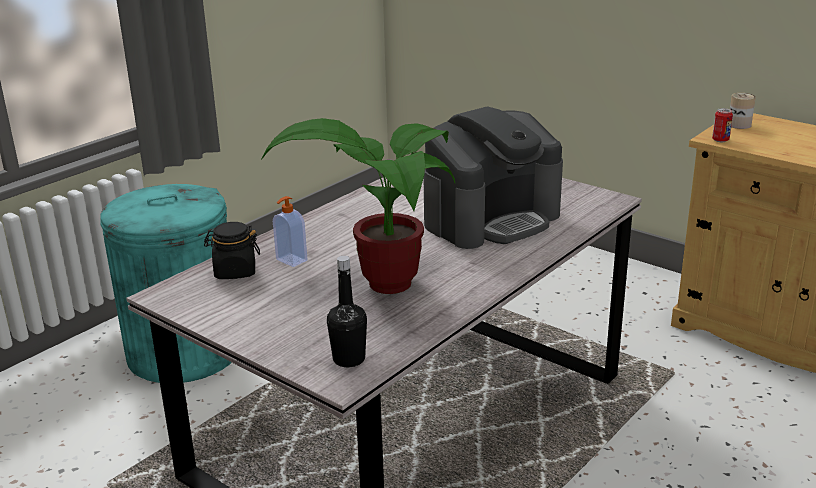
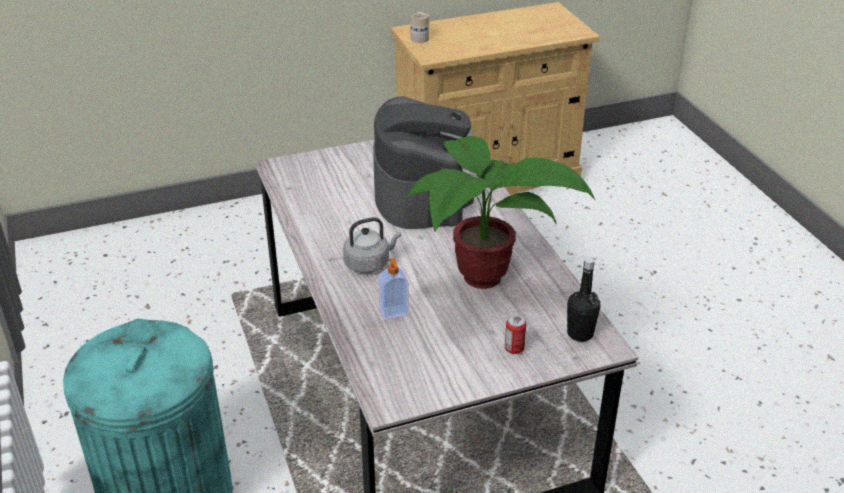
camera: 60 degrees left, 10 degrees up
(235, 271) = (384, 349): black jar -> none
(352, 230) = (369, 263): none -> grey kettle
(720, 140) = (437, 56): can -> can (514, 349)

